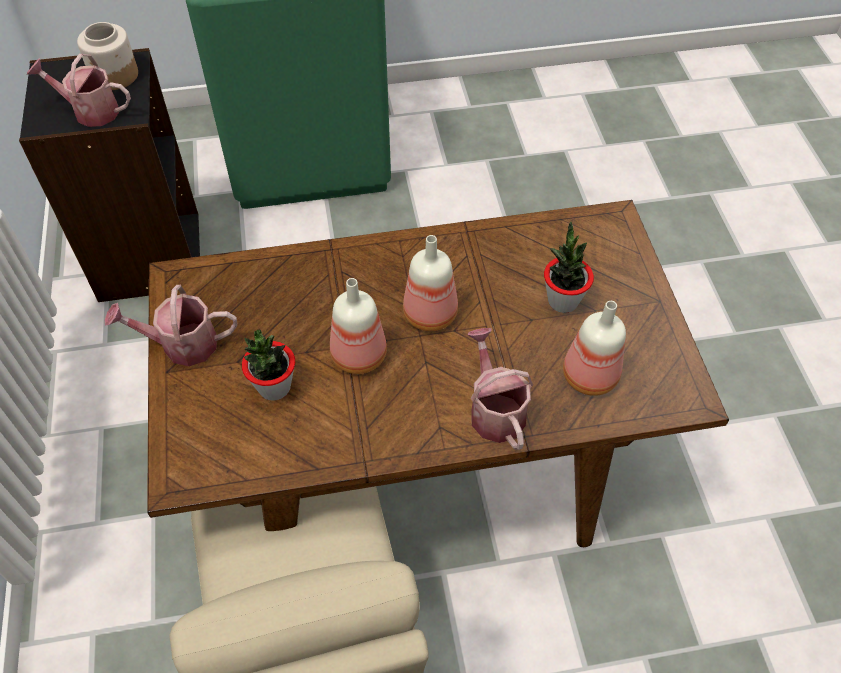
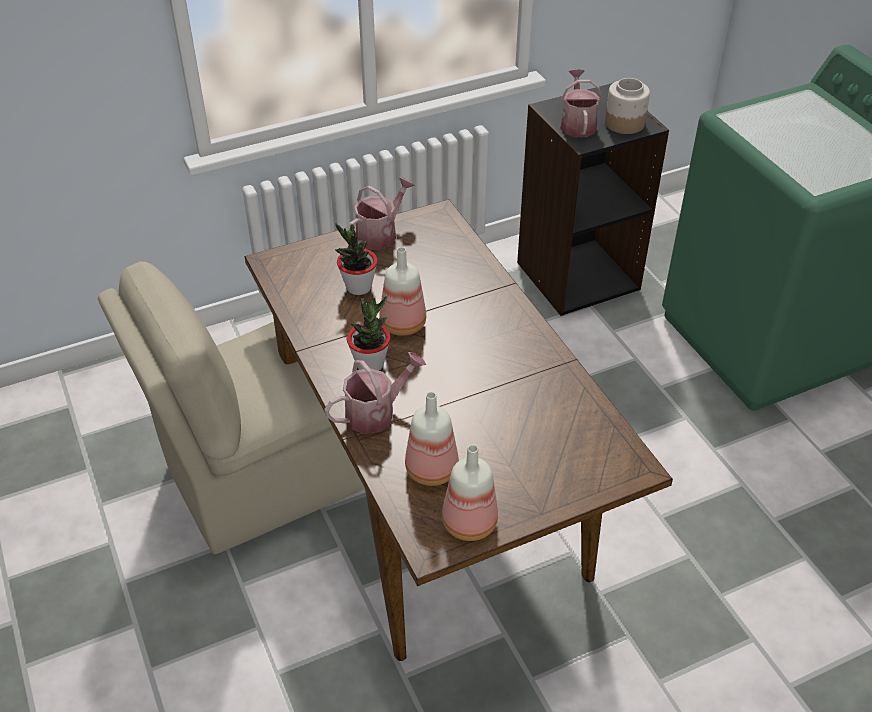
camera: 75 degrees right, 10 degrees down
(181, 344) = (380, 234): watering can -> watering can turned 60 degrees clockwise
(432, 315) = (460, 357): bottle -> bottle (469, 524)
(562, 301) = (510, 440): potted plant -> potted plant (370, 364)

